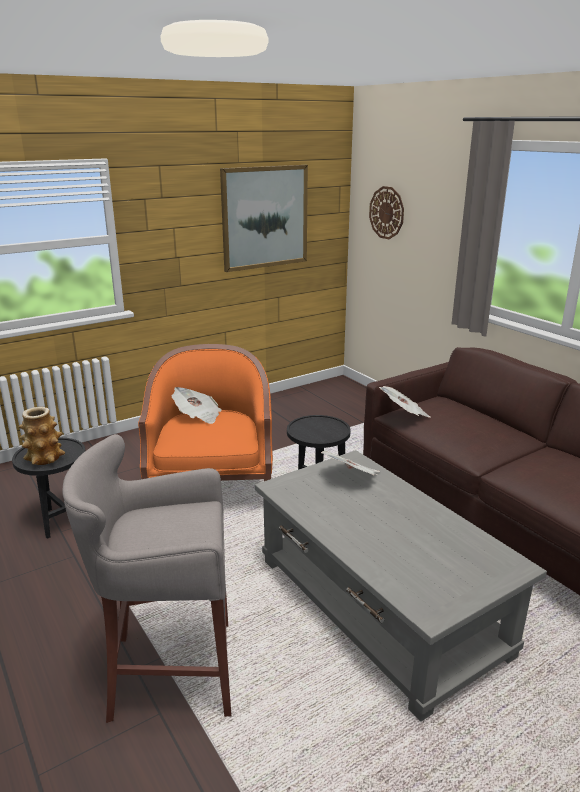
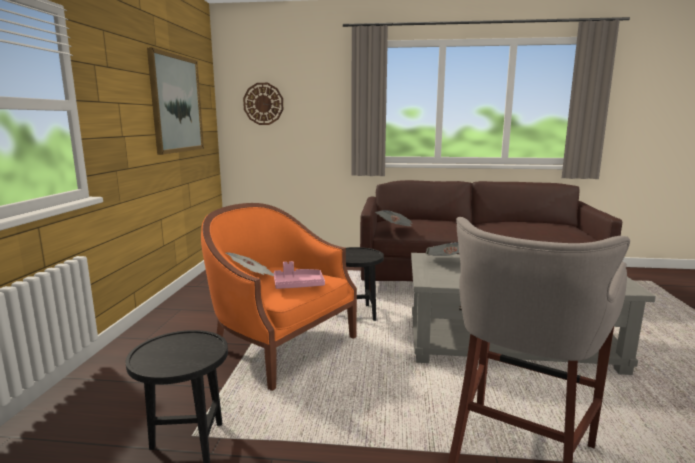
camera: 50 degrees left, 10 degrees down
(44, 458) = (185, 355): vase -> none
(203, 438) = (298, 285): none -> pink tray

